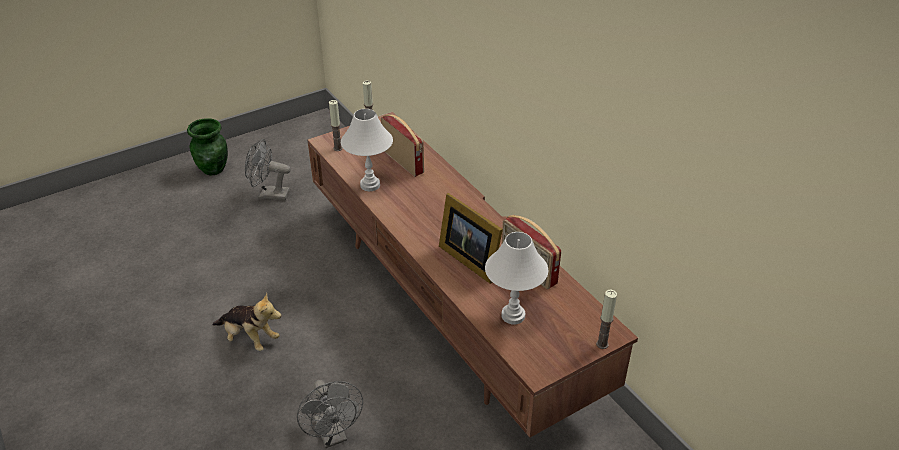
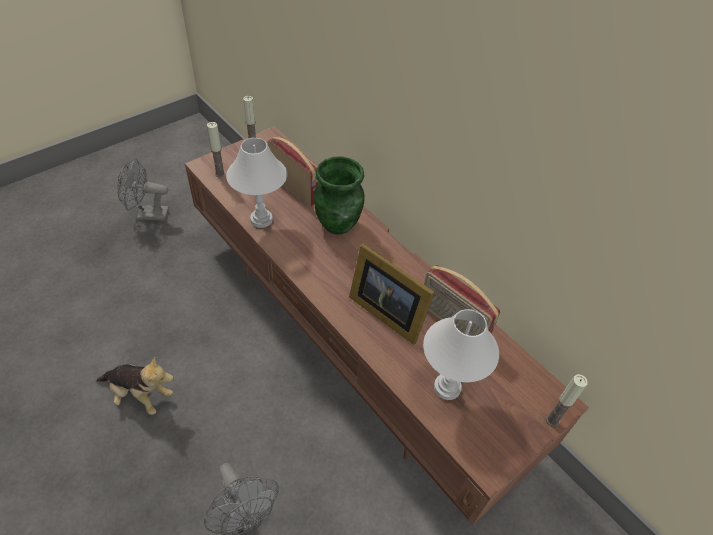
camera: 10 degrees left, 10 degrees up
(214, 169) = (85, 187): green vase -> green vase (338, 224)

